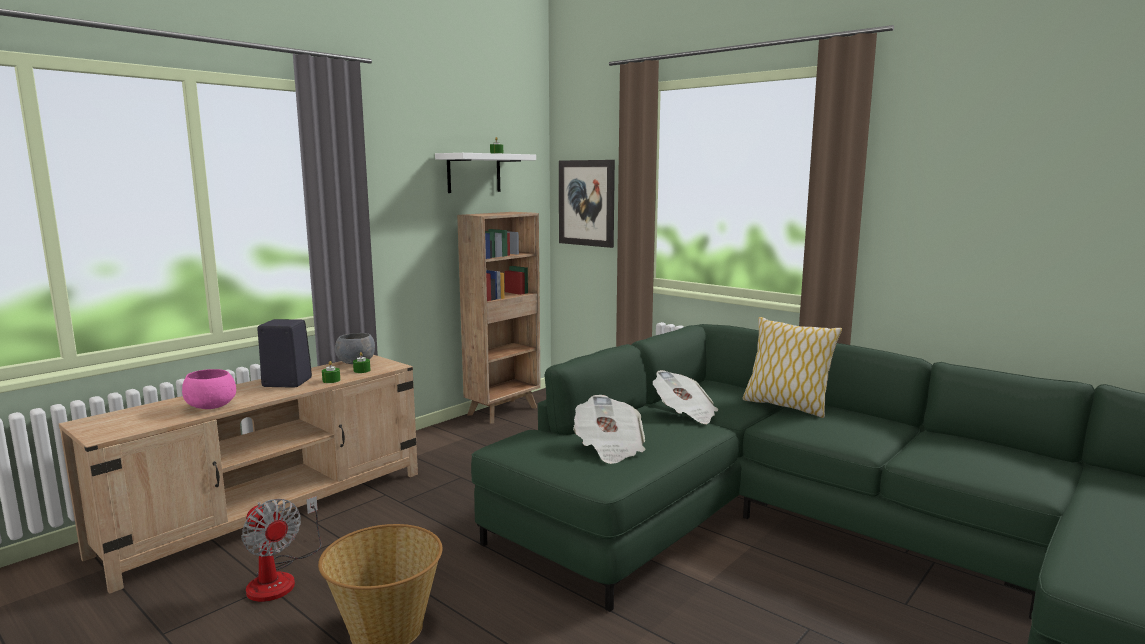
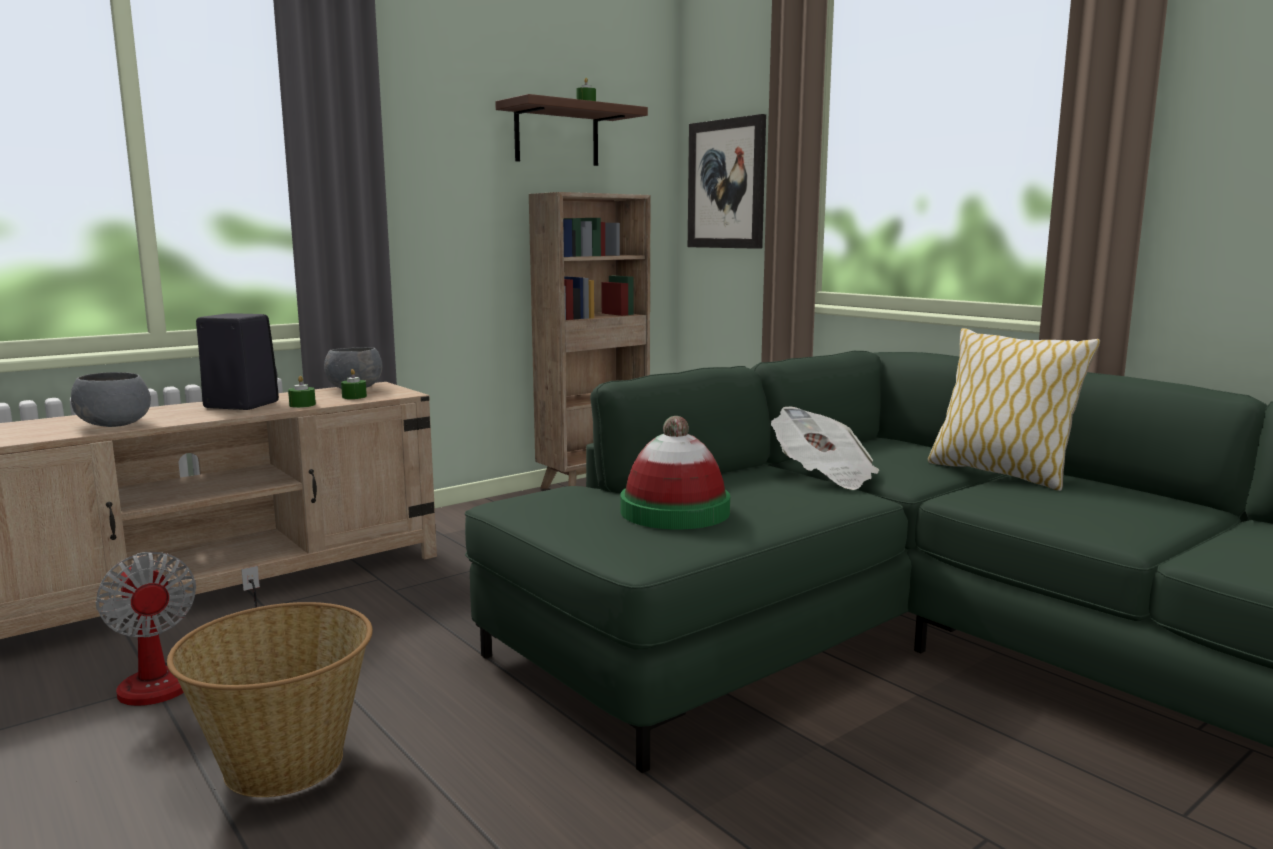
camera: 10 degrees right, 0 degrees up
(212, 407) = (115, 425): pink bowl -> grey bowl
(474, 173) = (557, 135): white shelf -> brown shelf
(609, 448) = (675, 511): newspaper -> hat

